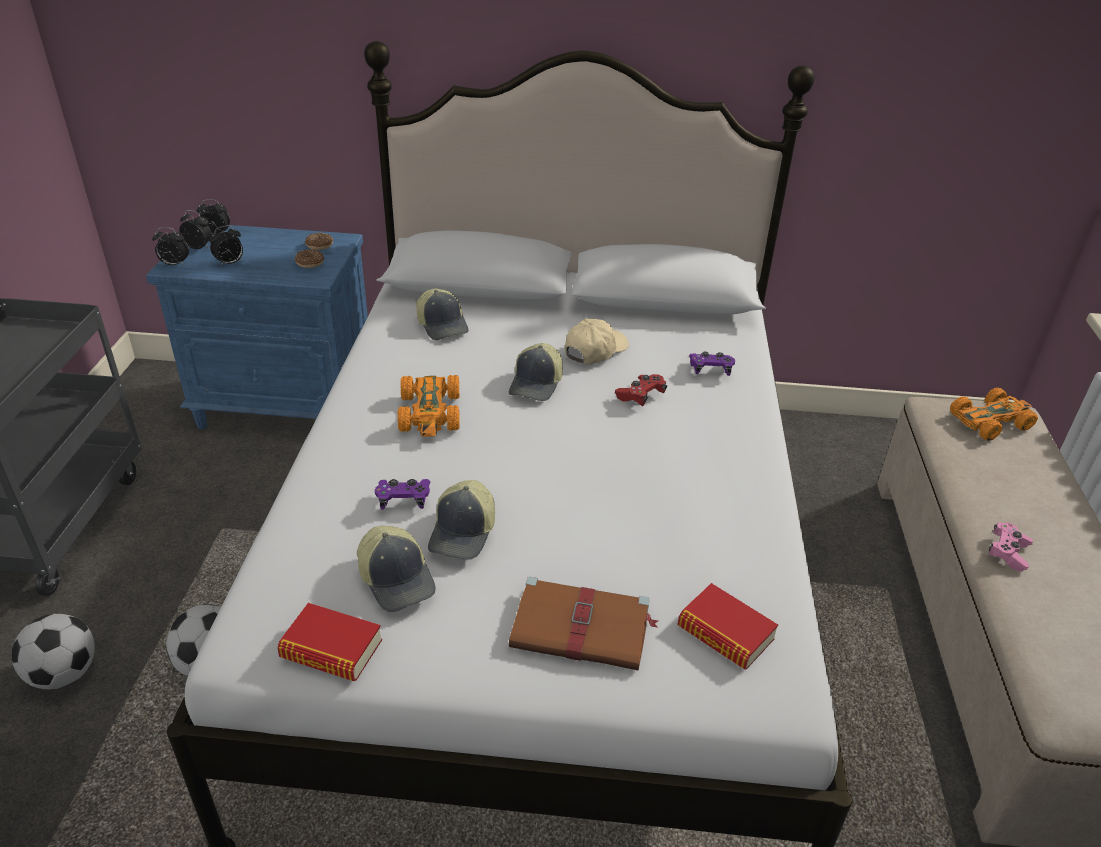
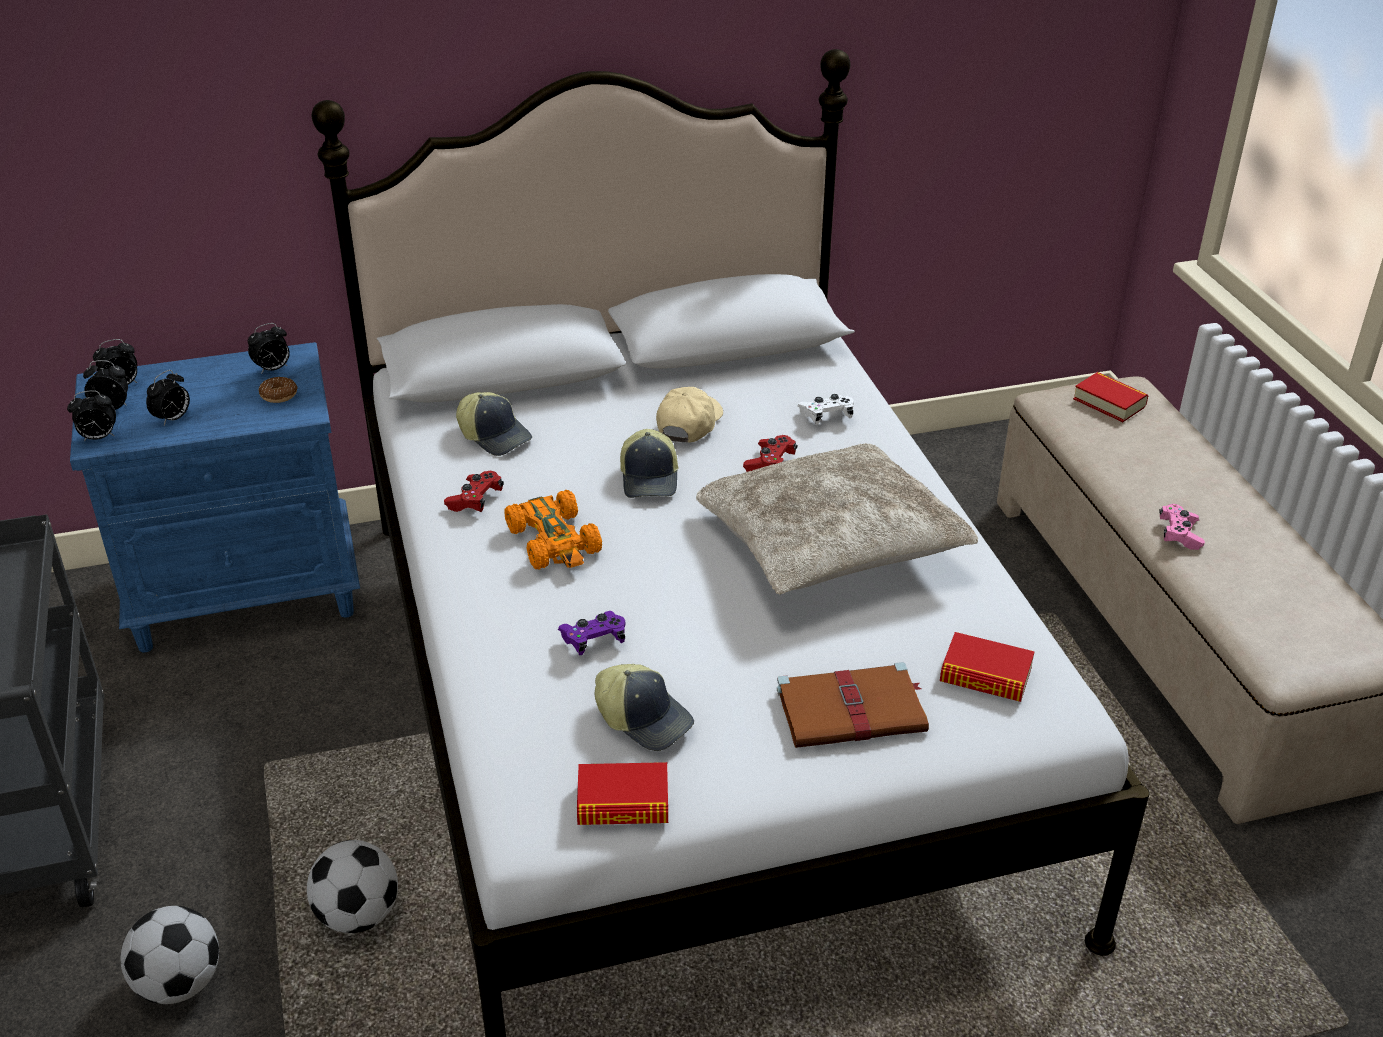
camera: 20 degrees left, 0 degrees up
(319, 245) = (273, 369): donut -> alarm clock
(395, 368) = (475, 500): none -> red game controller
(464, 532) = (680, 655): cap -> none
(650, 475) = (829, 545): none -> beige pillow
(710, 370) = (826, 416): purple game controller -> white game controller
(990, 421) = (1109, 403): orange toy car -> book

